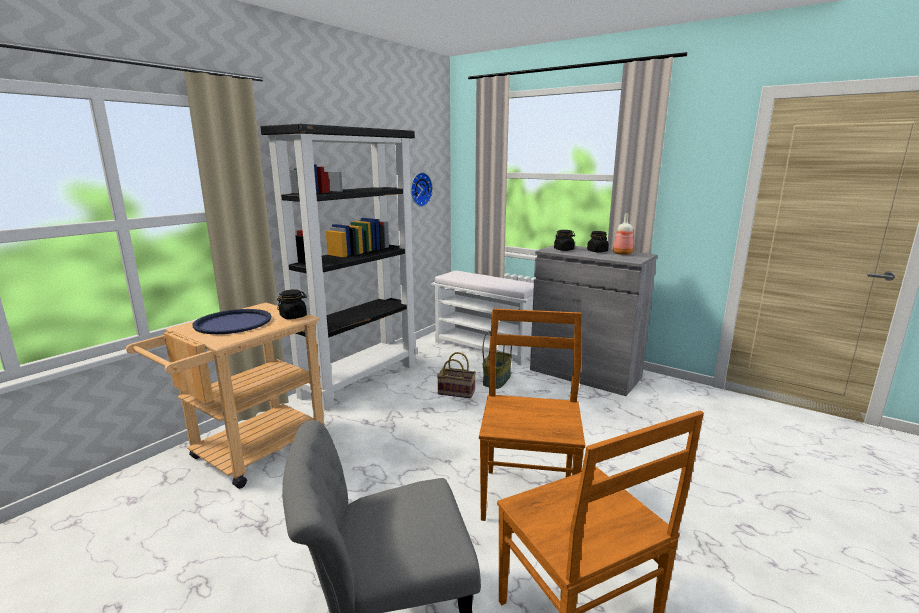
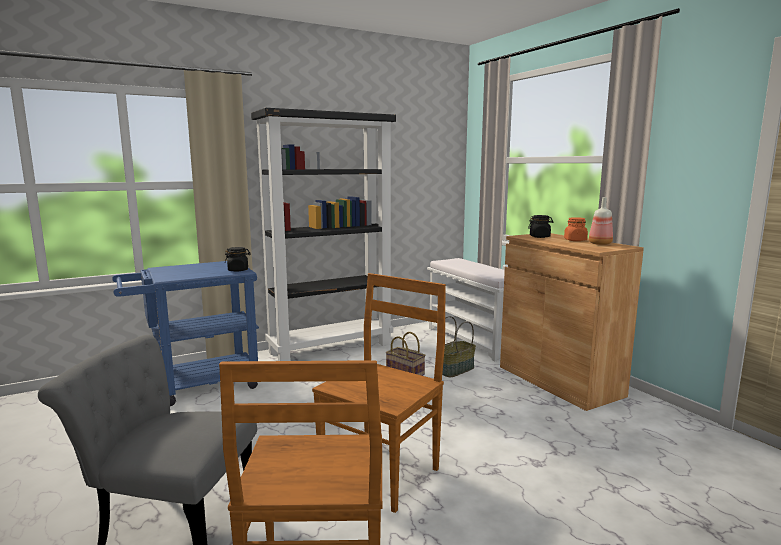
camera: 25 degrees right, 5 degrees down
(233, 323) = (192, 269): blue tray -> none
(249, 454) = (197, 385): beige cart -> blue cart
(419, 189) = (424, 174): wall clock -> none
(585, 373) = (559, 381): grey cabinet -> brown cabinet
(597, 251) = (575, 240): black jar -> orange jar

